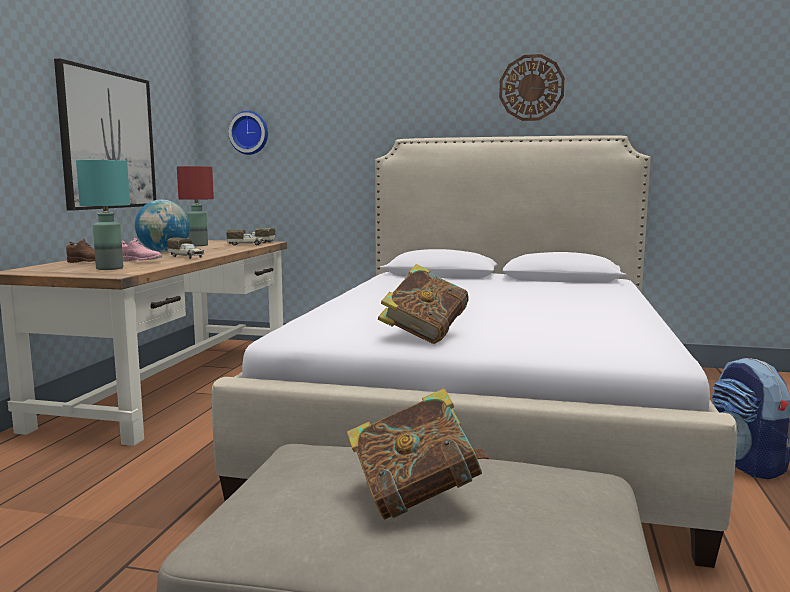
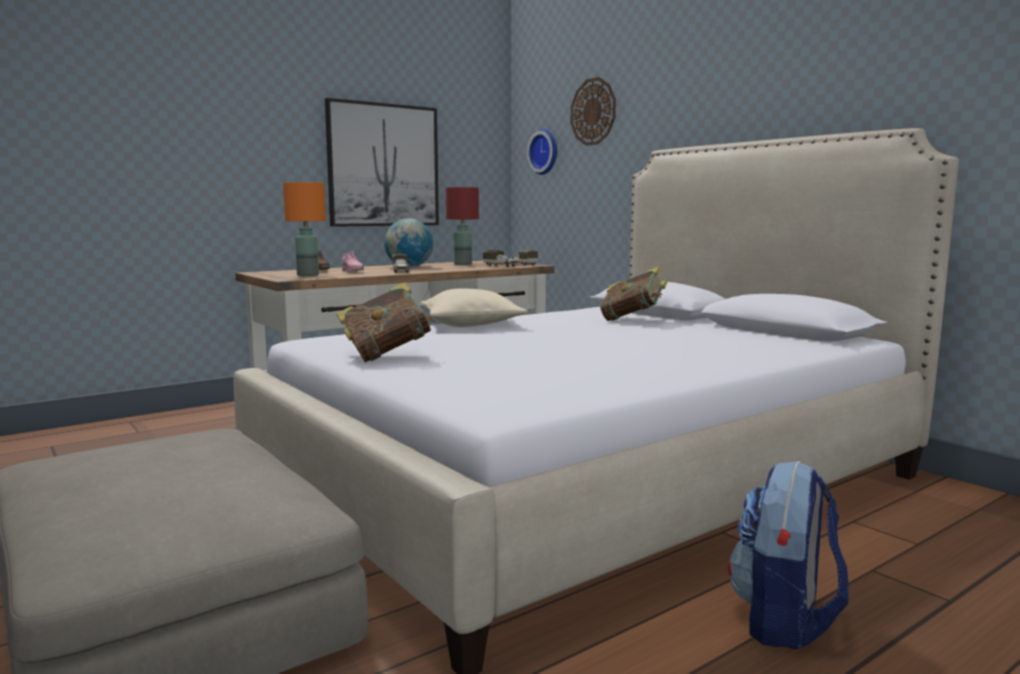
camera: 40 degrees right, 0 degrees up
(110, 268) = (308, 275): turquoise table lamp -> orange table lamp
(361, 301) = (471, 324): none -> beige pillow
(415, 498) = (137, 473): book -> book (633, 320)
(531, 88) = (810, 71): wall clock -> wall clock (593, 112)

